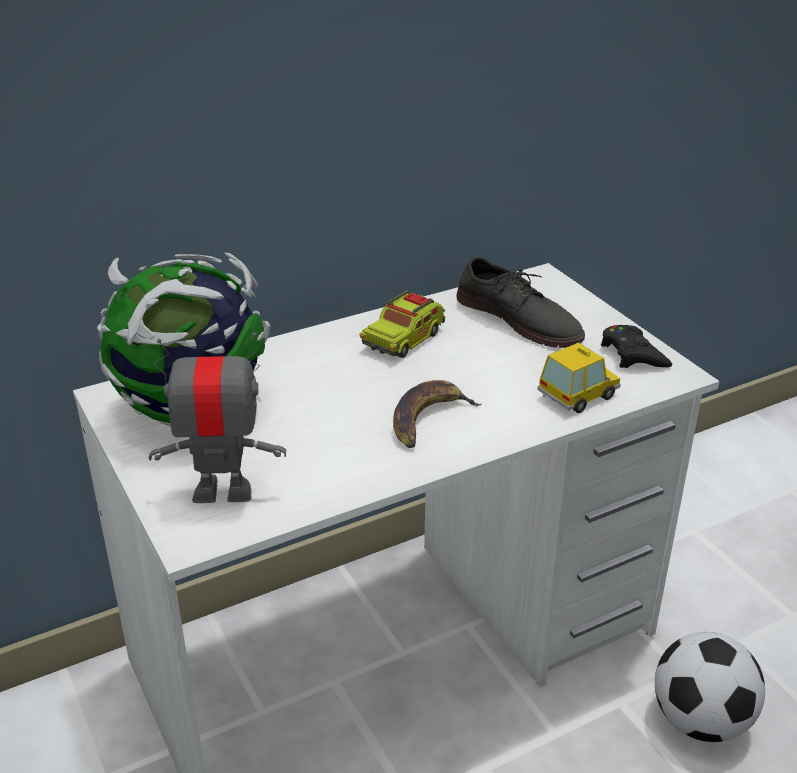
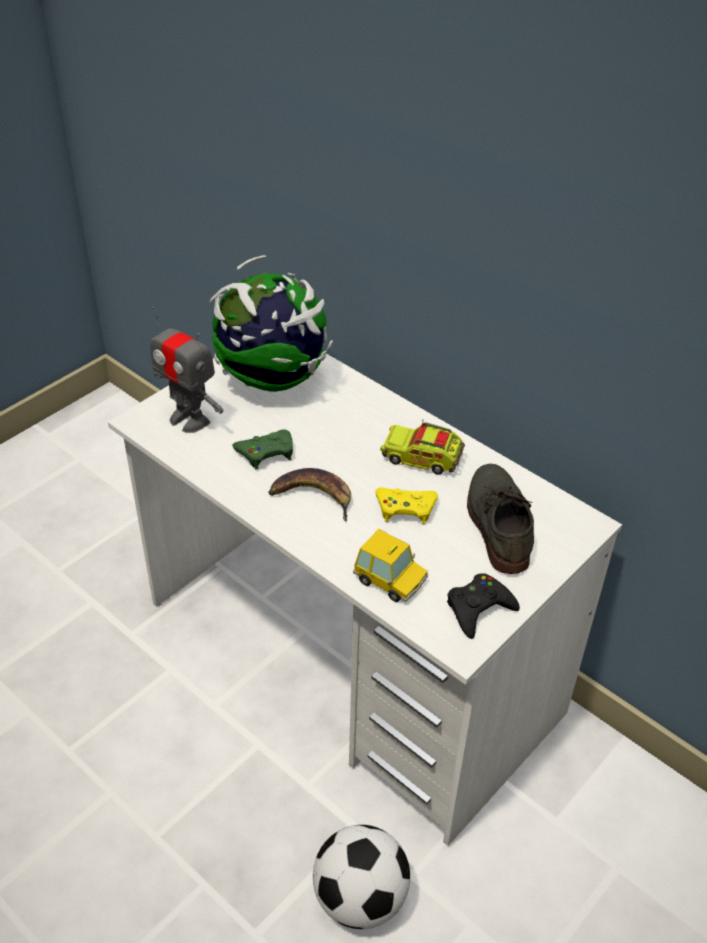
camera: 70 degrees right, 10 degrees up
(222, 492) = (189, 419): toy robot -> toy robot turned 150 degrees clockwise
(330, 439) = (266, 452): none -> green game controller
(476, 364) = (405, 508): none -> yellow game controller
(519, 319) = (497, 522): grey shoe -> grey shoe turned 150 degrees clockwise

